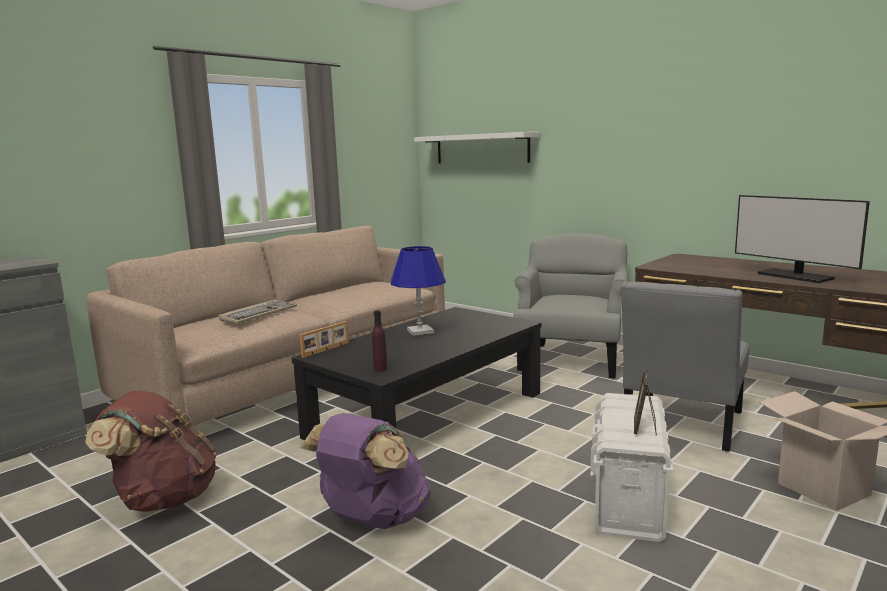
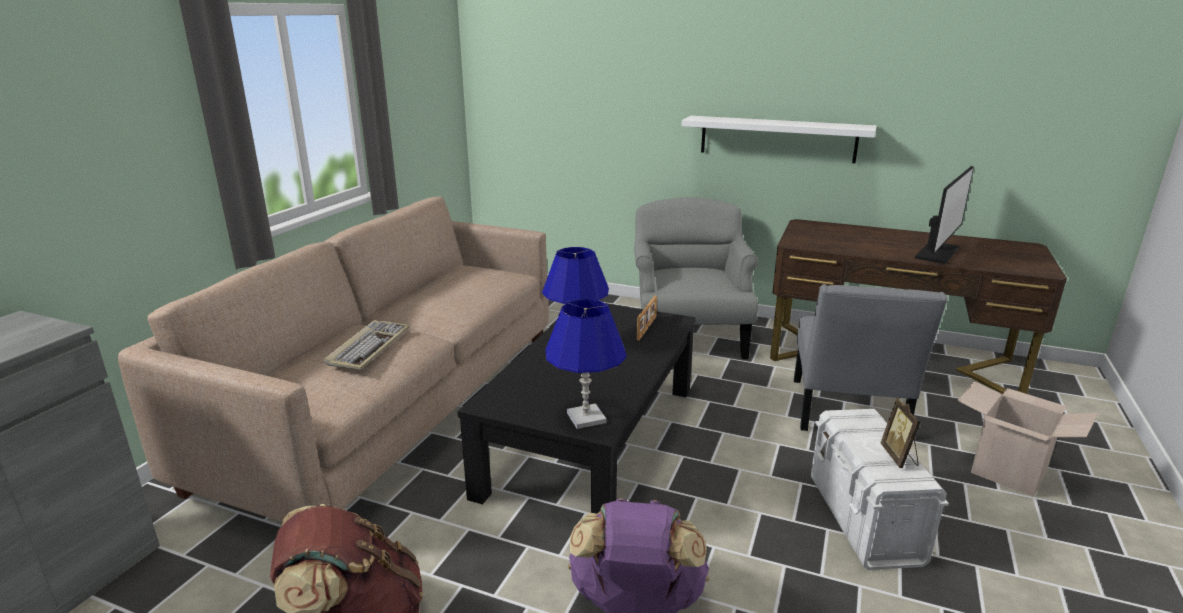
camera: 20 degrees left, 10 degrees up
(326, 350) = (491, 392): picture frame -> picture frame (647, 328)
(380, 369) = (586, 417): purple bottle -> blue table lamp
(481, 148) = (554, 89): white shelf -> white shelf (777, 139)
(795, 276) = (937, 253): monitor -> monitor turned 90 degrees counterclockwise

